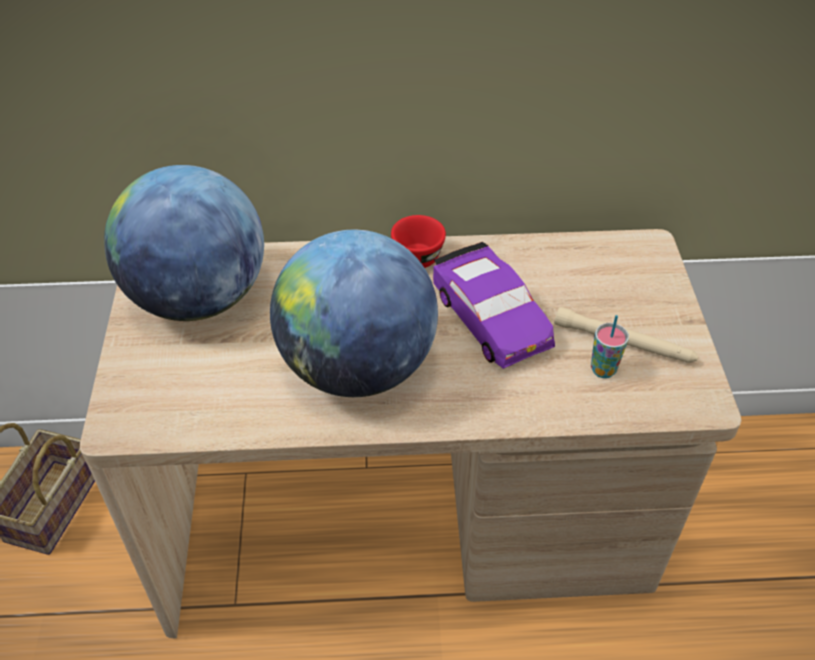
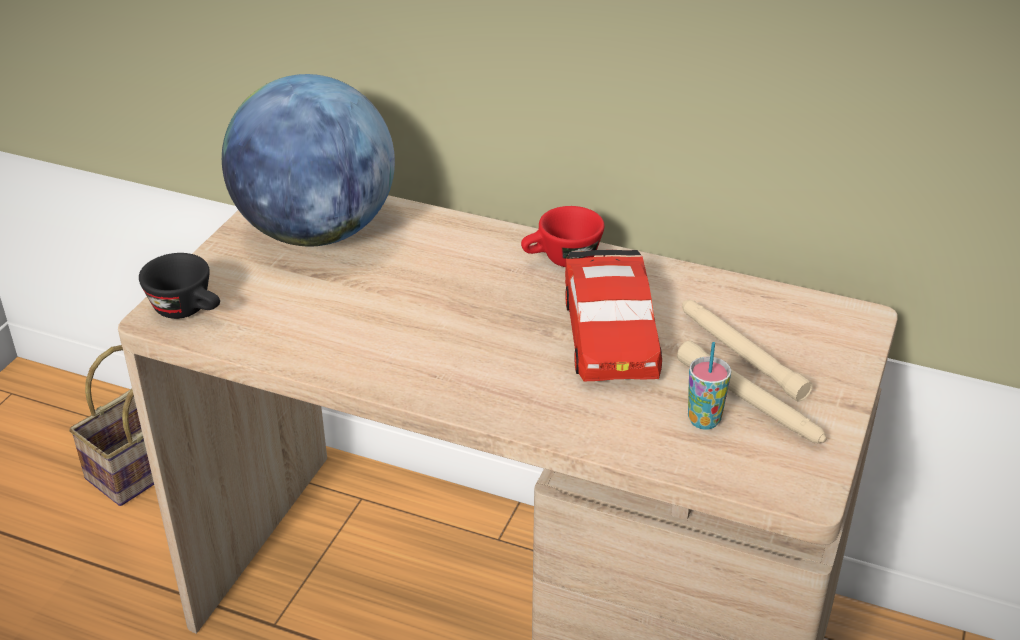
camera: 25 degrees right, 10 degrees down
(136, 412) = (189, 310): none -> black cup
(357, 367) = (430, 337): globe -> none
(491, 317) = (610, 334): purple toy car -> red toy car
(591, 303) = (740, 354): none -> beige flashlight

